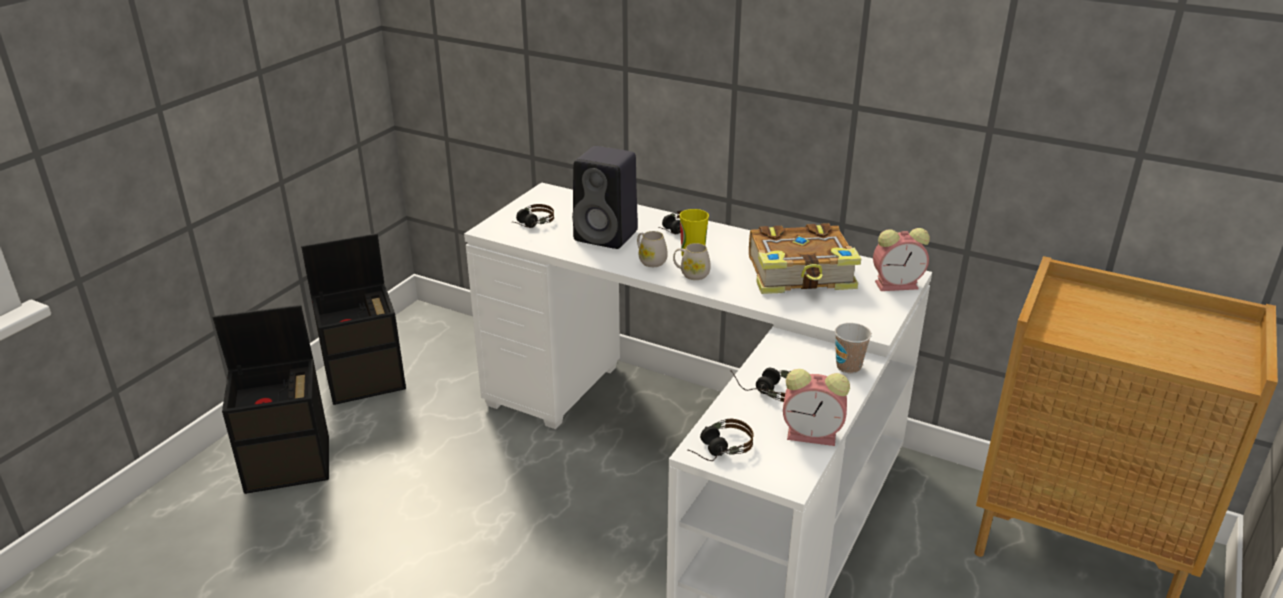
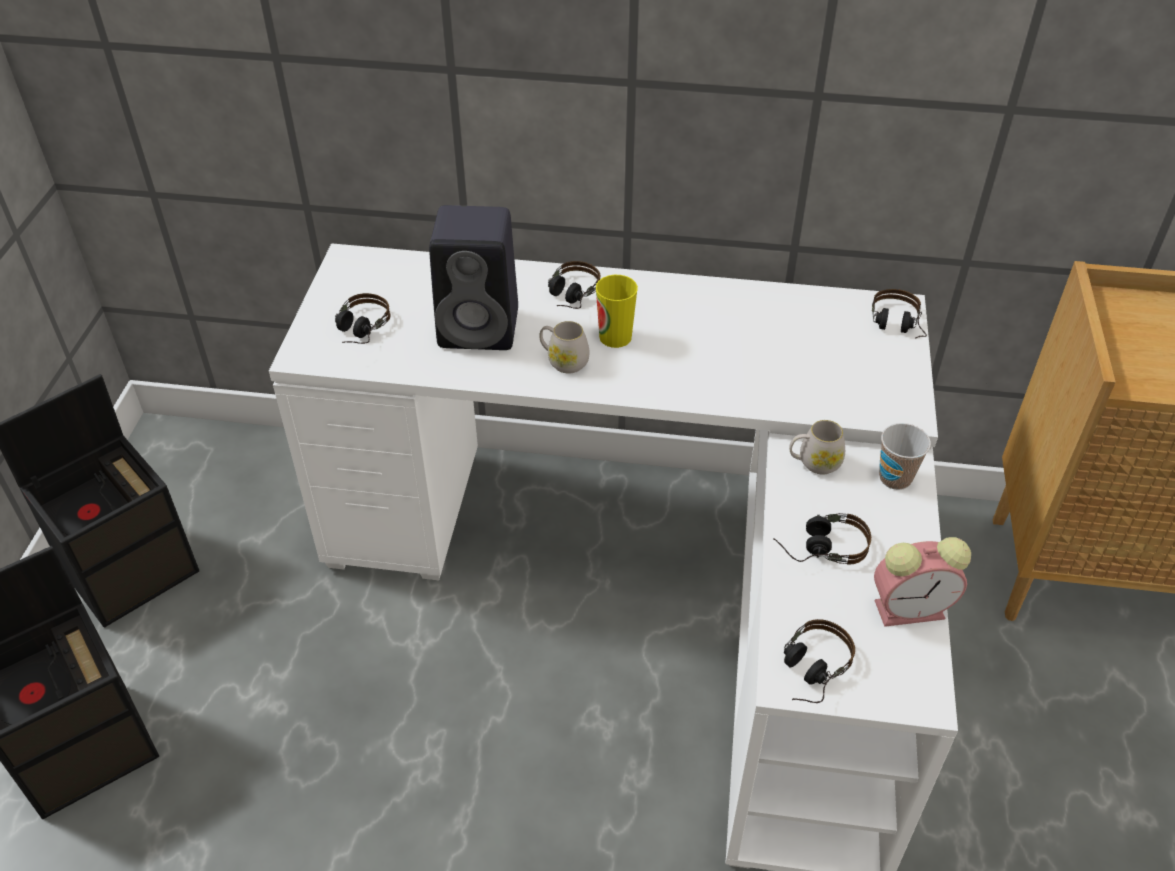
camera: 20 degrees left, 15 degrees up
(691, 274) = (631, 373): white mug -> white mug (814, 462)
(801, 274) = (772, 338): book -> none
(898, 285) = (896, 328): alarm clock -> headphones

